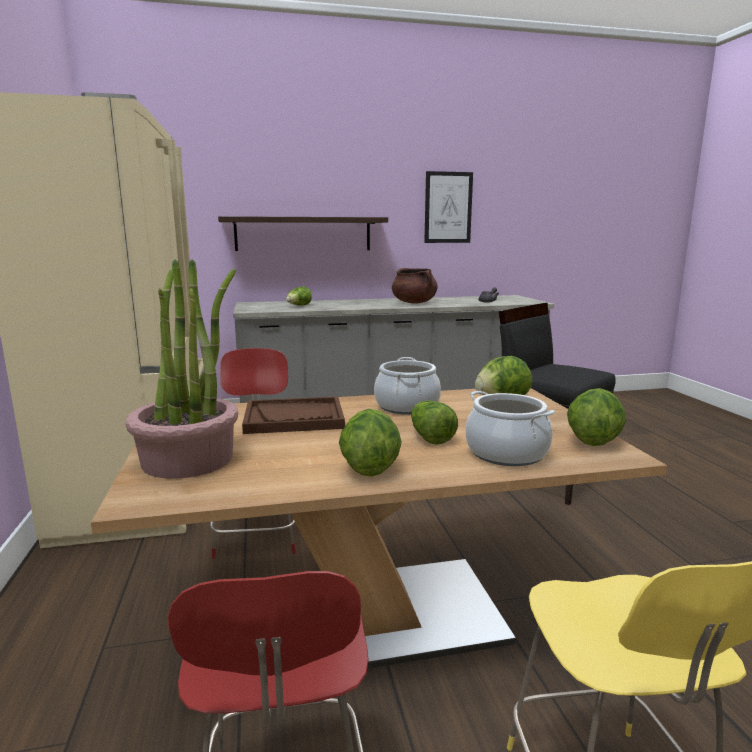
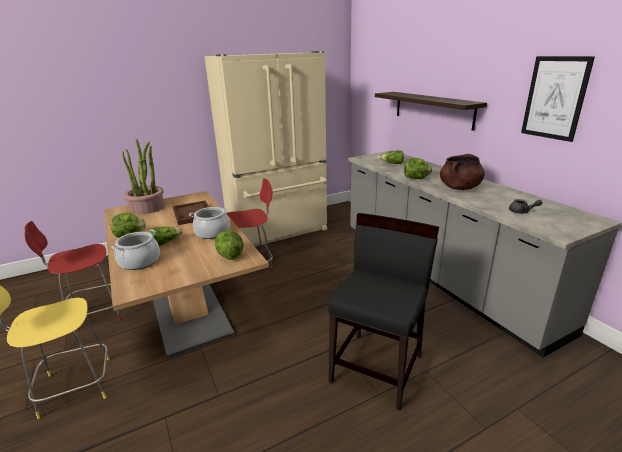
camera: 75 degrees right, 10 degrees up
(592, 441) = (152, 284): lettuce -> lettuce (416, 178)

